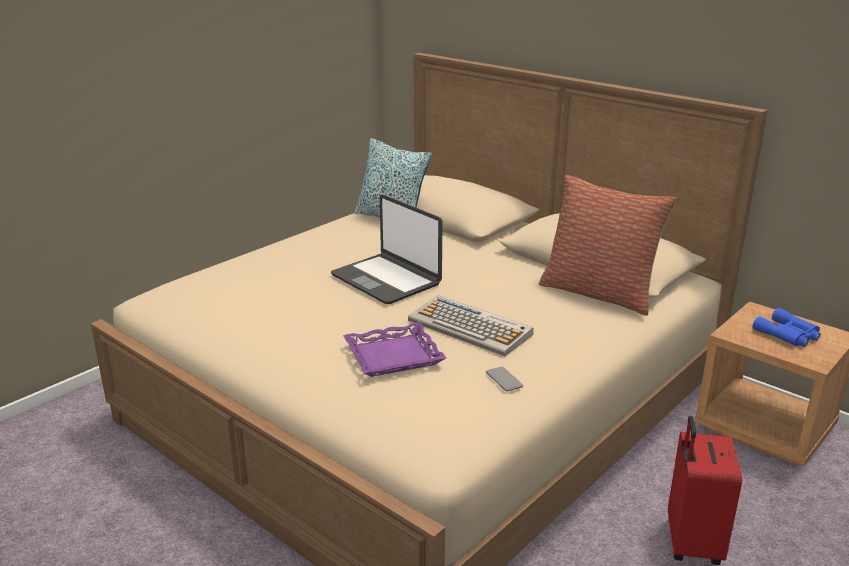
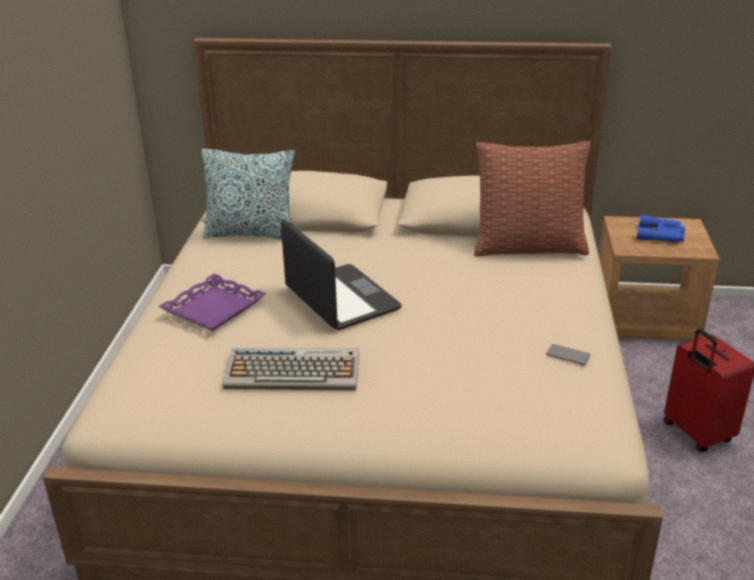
camera: 35 degrees left, 5 degrees up
(387, 279) = (340, 299): laptop -> laptop turned 135 degrees counterclockwise
(393, 355) = (455, 372): purple tray -> purple tray (213, 308)
(471, 327) = (479, 318): keyboard -> keyboard (294, 371)

